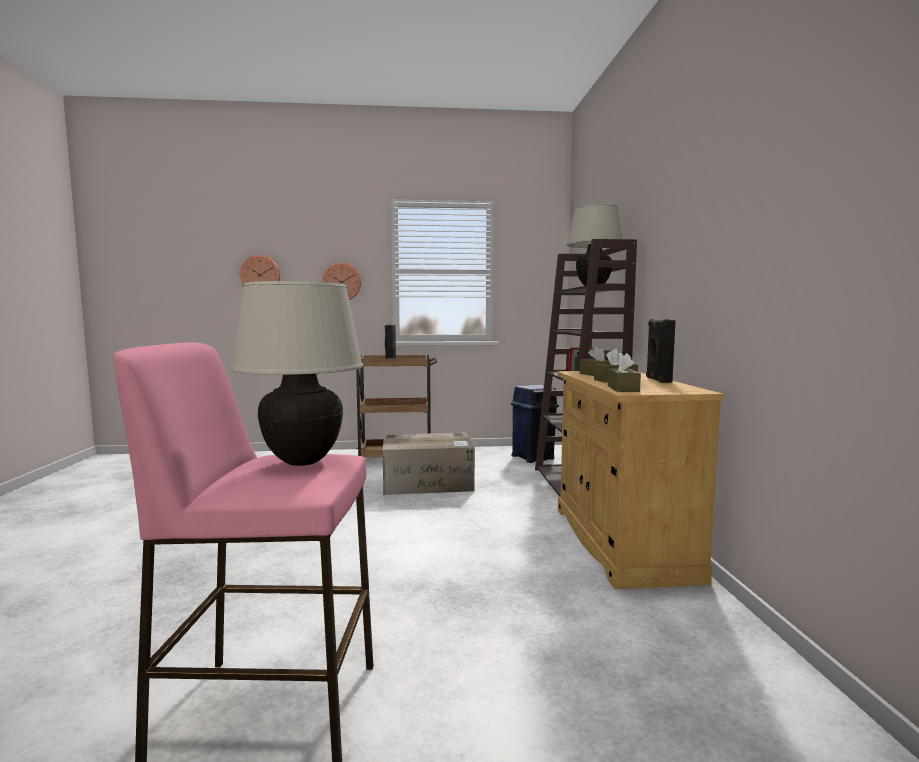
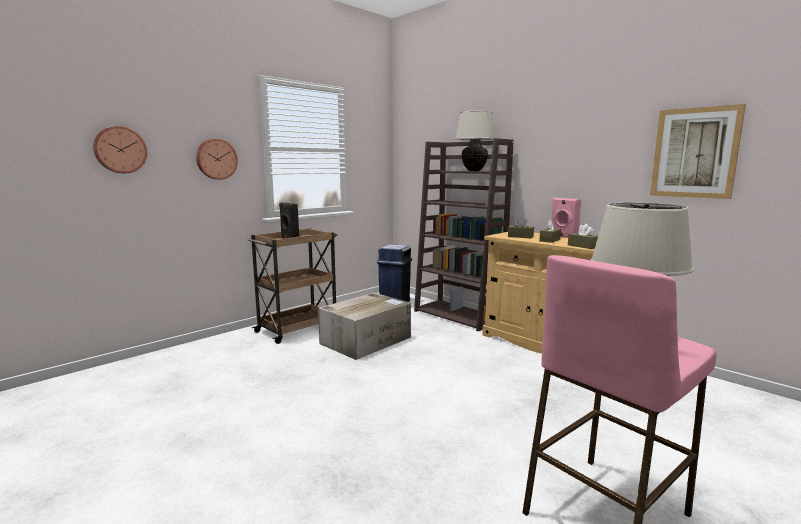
camera: 40 degrees left, 5 degrees up
(657, 380) = (563, 237): black speaker -> pink speaker
(806, 223) = (694, 153): none -> picture

